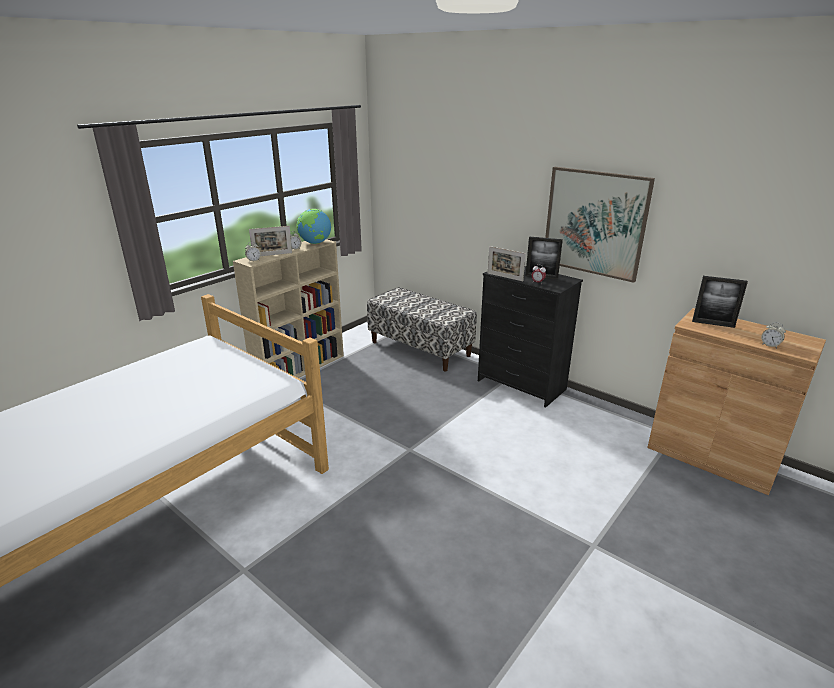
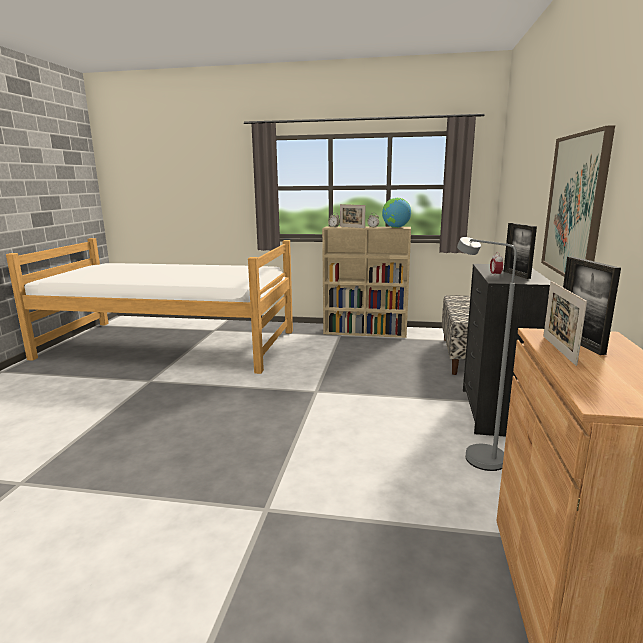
camera: 60 degrees right, 10 degrees down
(505, 277) = (480, 268): picture frame -> picture frame (558, 350)
(572, 419) = (476, 454): none -> grey floor lamp
(770, 345) = (579, 378): alarm clock -> none

